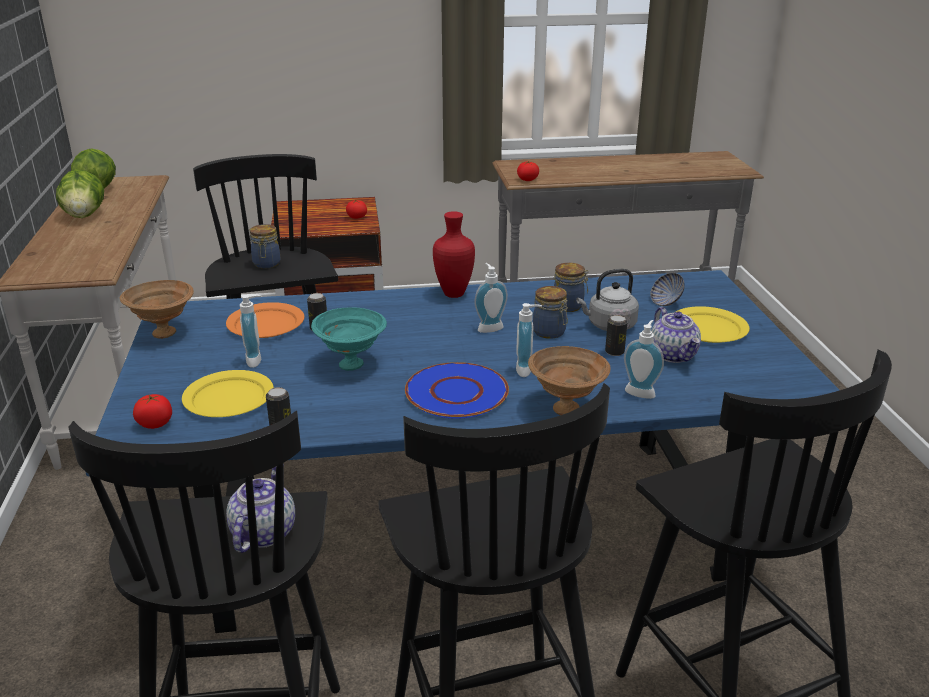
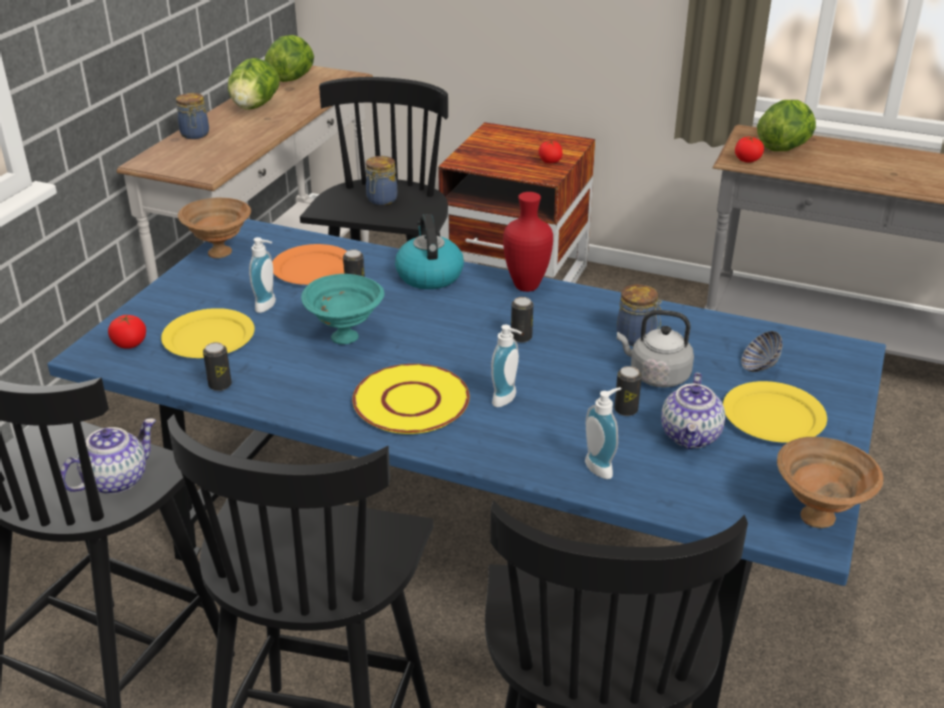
camera: 30 degrees right, 5 degrees up
(369, 305) = (429, 275): none -> kettle
(456, 392) = (410, 401): blue plate -> yellow plate
(489, 327) = (521, 337): soap dispenser -> can
(542, 168) = (784, 148): none -> lettuce
(550, 332) = (580, 364): jar -> jar (195, 135)
(565, 407) = (500, 456): brown bowl -> brown bowl (817, 515)

